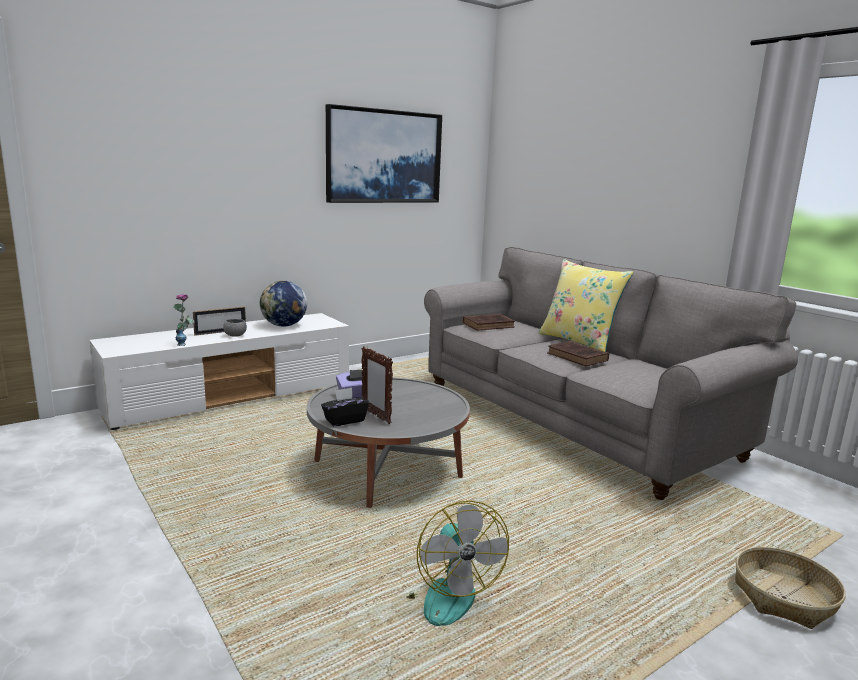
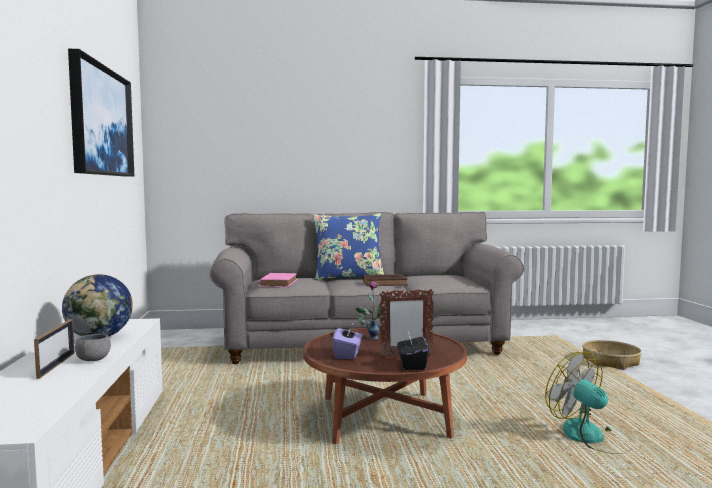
camera: 60 degrees left, 10 degrees down
(185, 343) = (72, 385): vase -> vase (370, 337)
(387, 469) = (384, 417): grey coffee table -> brown coffee table
(443, 593) = (592, 438): fan -> fan turned 135 degrees counterclockwise
(489, 325) = (278, 283): brown book -> pink book
(579, 341) = (348, 278): yellow pillow -> blue pillow

